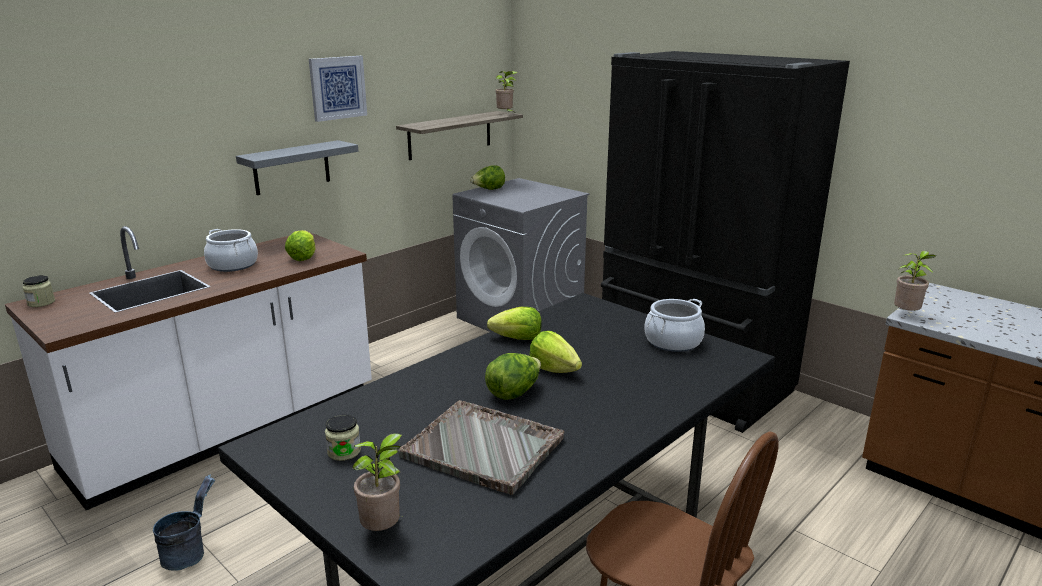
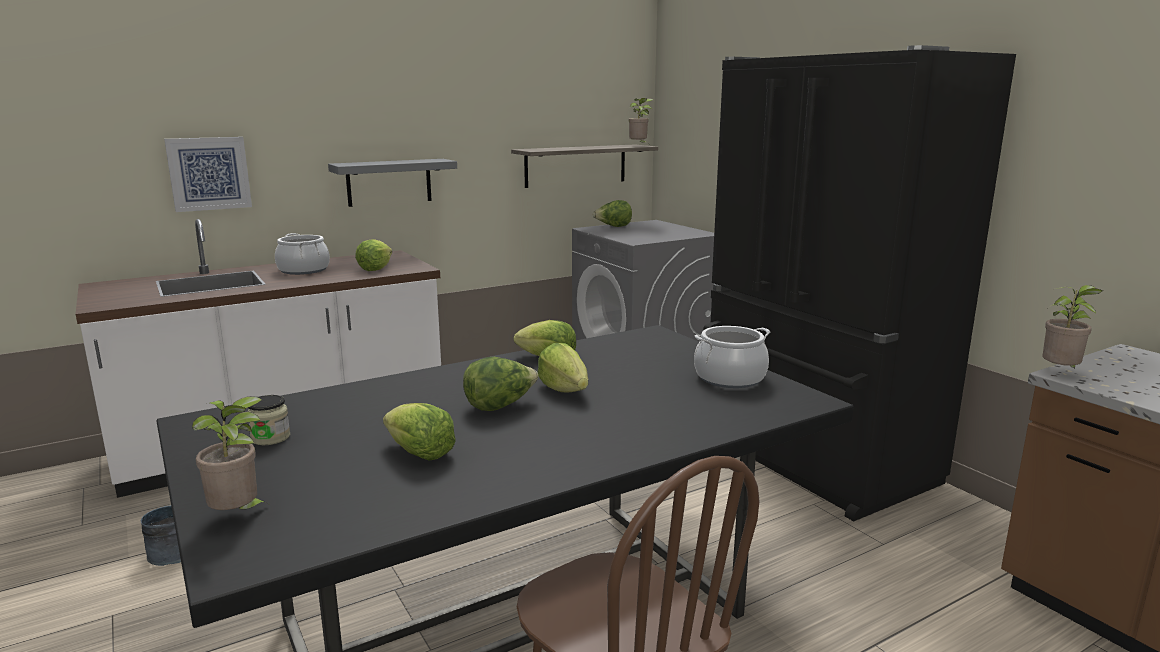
camera: 15 degrees right, 5 degrees down
(41, 303) = (108, 285): jar -> none
(337, 88) = (445, 103): picture -> picture (209, 173)
(484, 448) = (419, 453): grey tray -> lettuce

